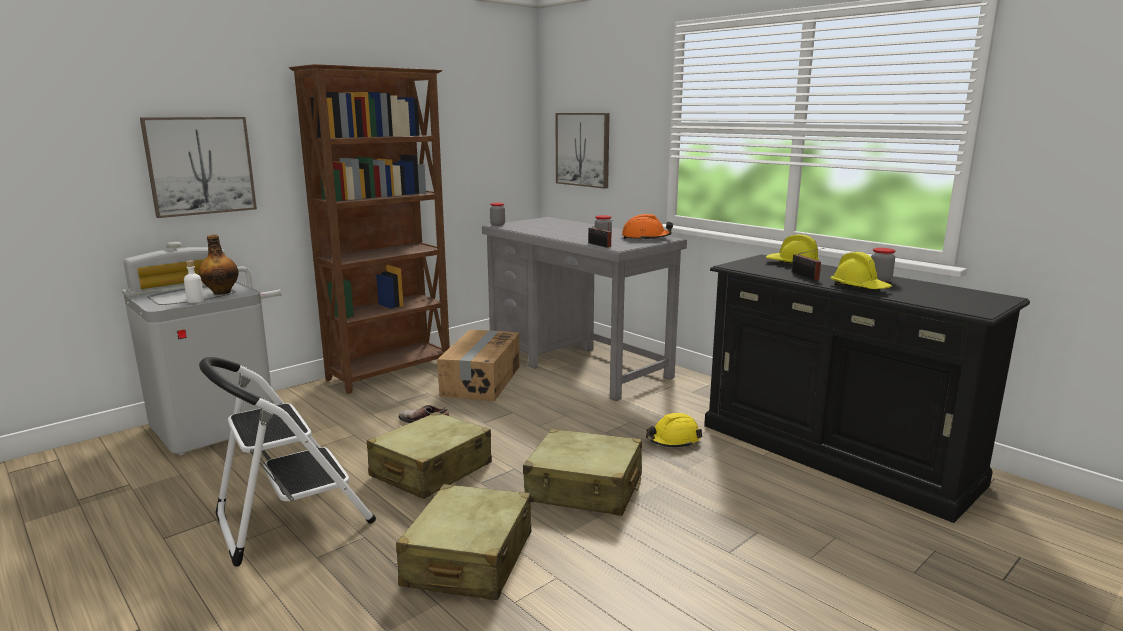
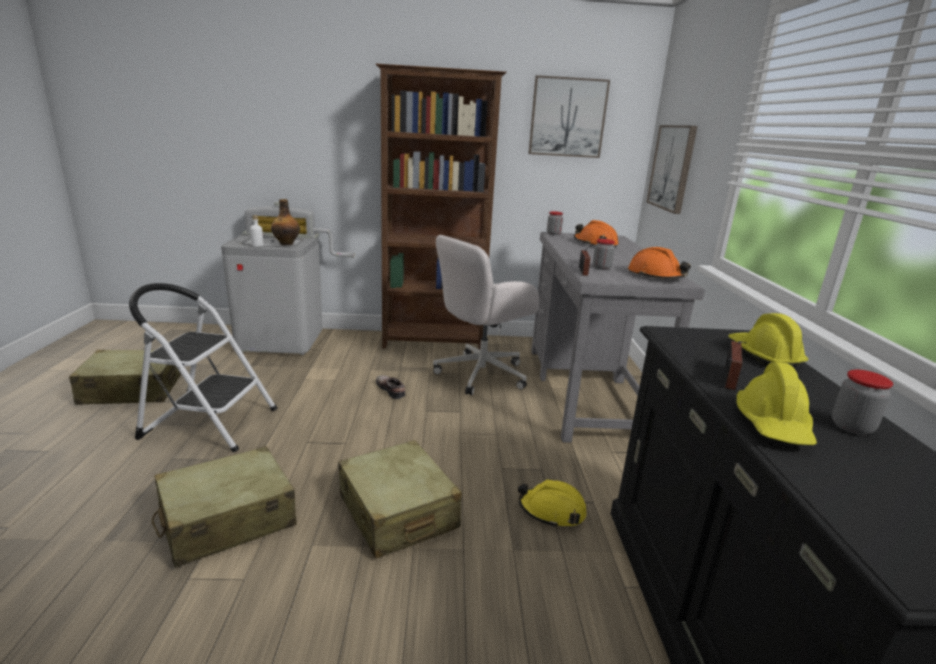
camera: 40 degrees right, 5 degrees up
(200, 165) = (309, 146): picture -> picture (567, 117)
(431, 470) = (329, 432): beige suitcase -> beige suitcase (132, 390)
(480, 381) = (481, 374): cardboard box -> white office chair
(549, 226) = (595, 244): none -> orange hard hat

